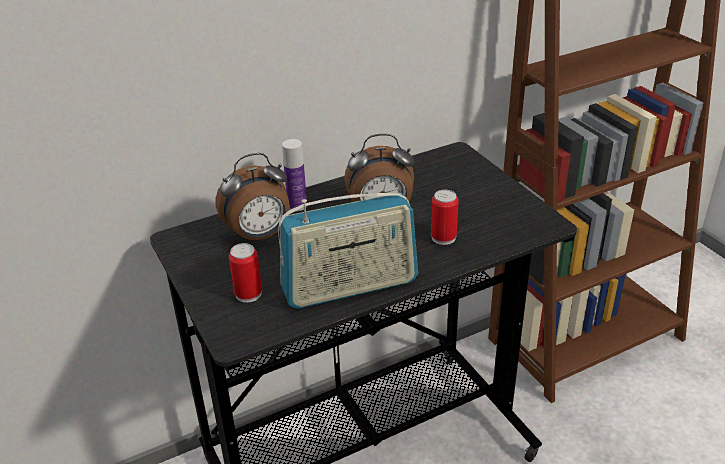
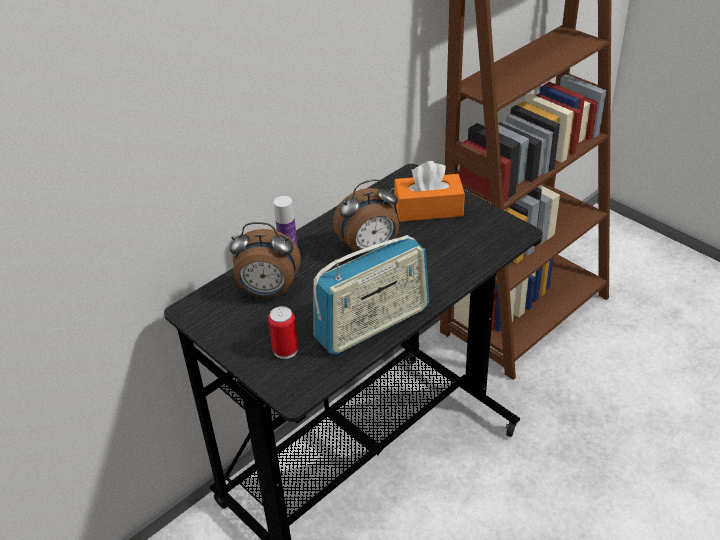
camera: 15 degrees left, 5 degrees up
(259, 236) = (268, 292): alarm clock -> alarm clock turned 45 degrees clockwise
(443, 237) = (434, 262): can -> none
(461, 186) = (428, 209): none -> orange tissue box

